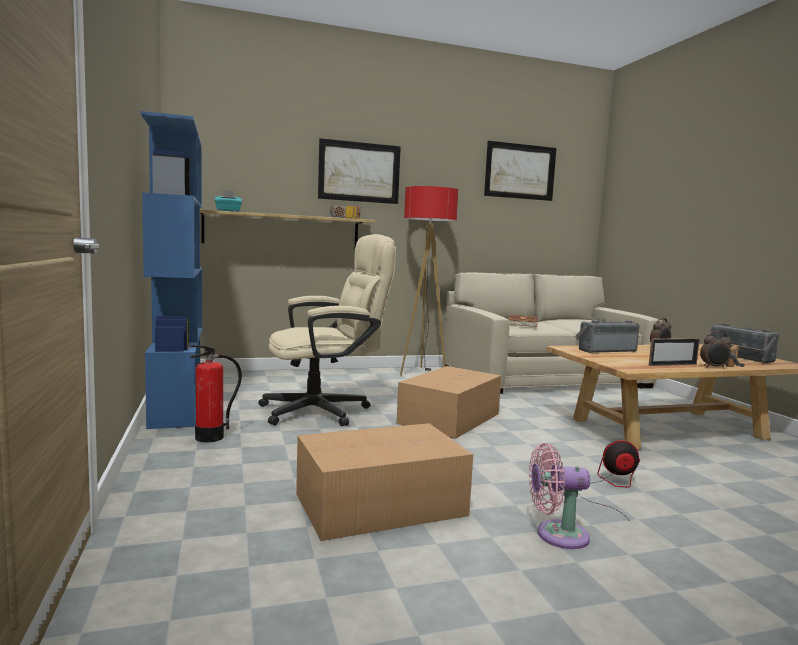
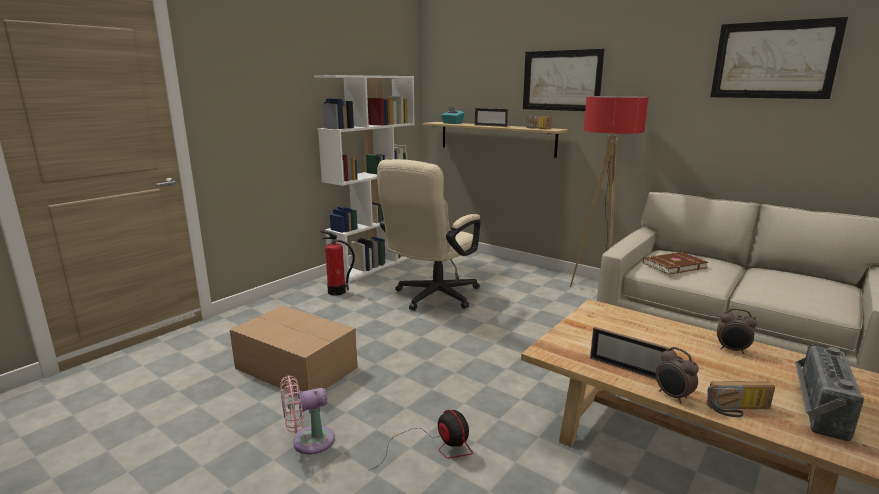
camera: 55 degrees right, 10 degrees up
(177, 404) = (374, 264): blue bookcase -> white bookcase
(288, 214) = (490, 126): none -> picture frame
(326, 411) = (432, 297): beige office chair -> beige office chair turned 90 degrees clockwise
(451, 418) = (494, 338): cardboard box -> none
(556, 535) = (309, 441): pink fan -> pink fan turned 75 degrees counterclockwise
(605, 350) = (632, 325): radio -> none

